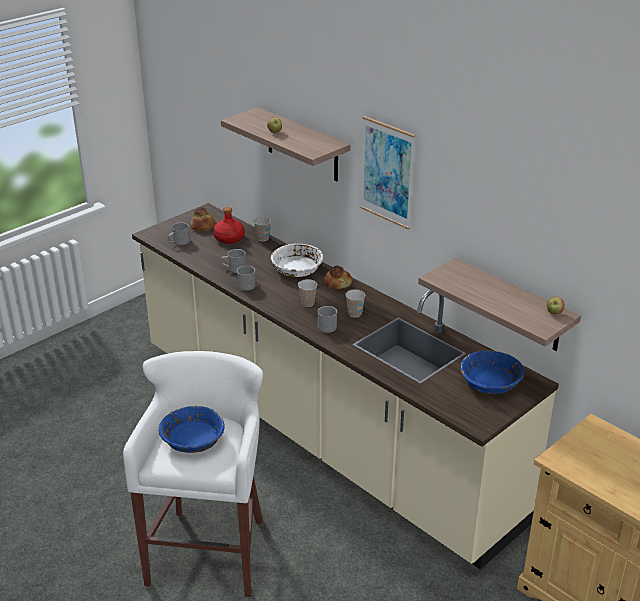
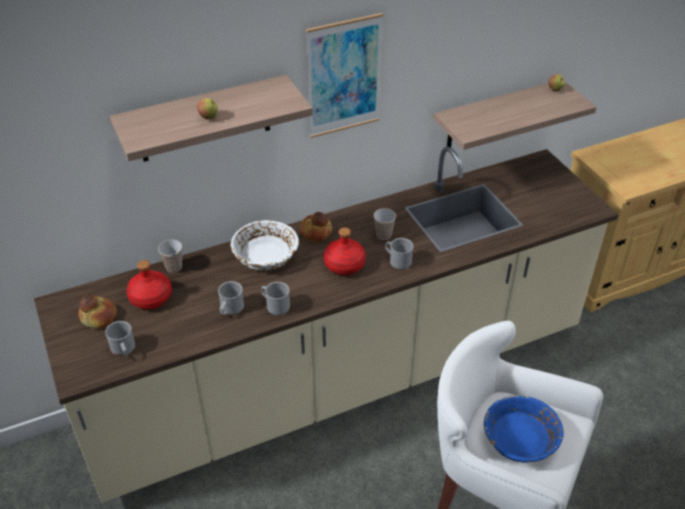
camera: 70 degrees left, 10 degrees up
(307, 303) = (345, 265): cup -> red bottle
(490, 382) = (533, 183): blue bowl -> none

